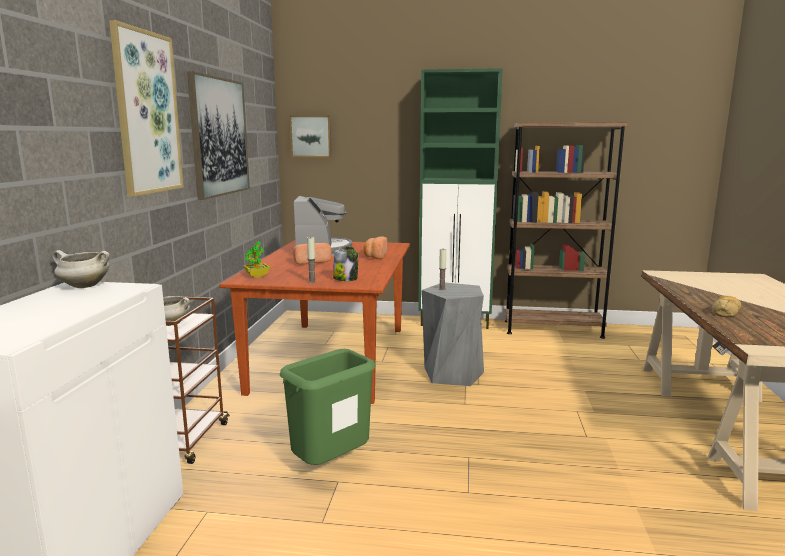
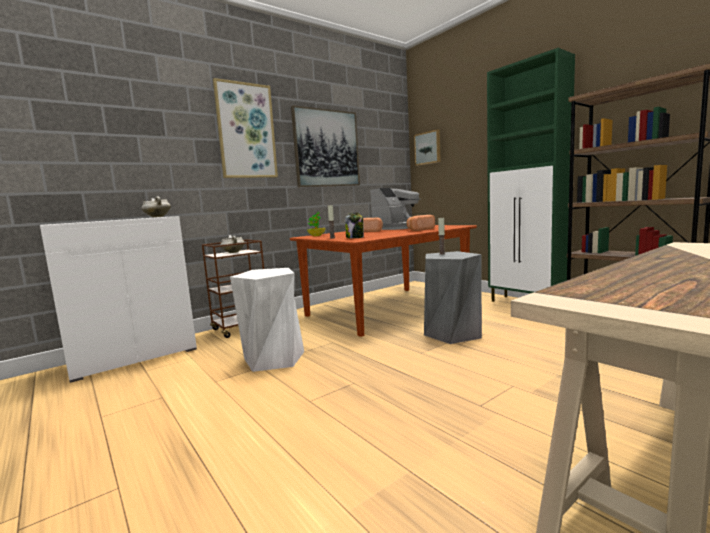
camera: 45 degrees right, 5 degrees down
(331, 465) = (274, 358): green trash can -> white stool
(725, 312) = (646, 272): bread -> none

